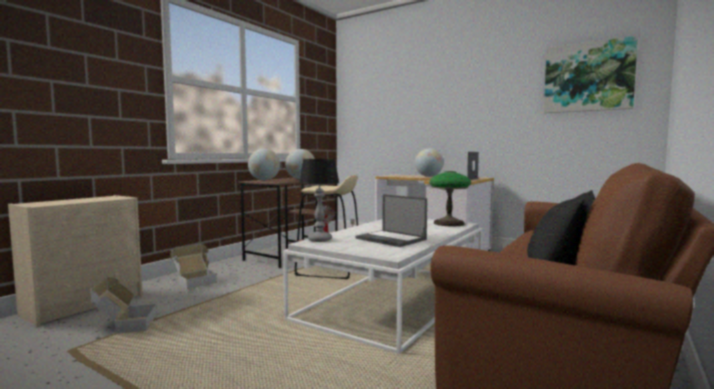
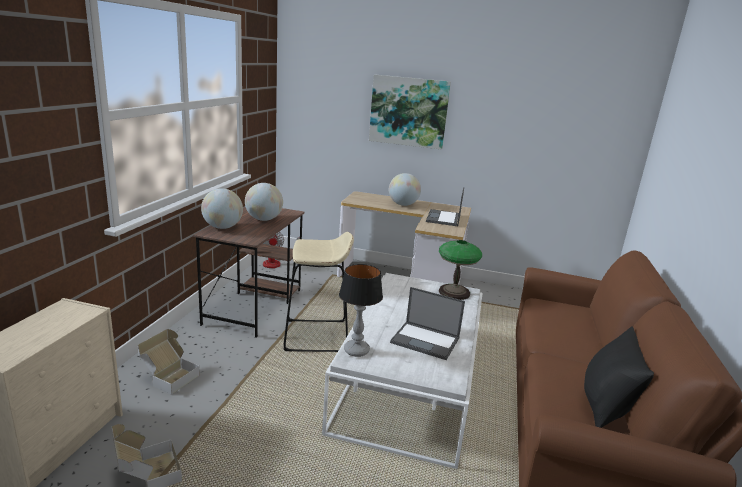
camera: 20 degrees left, 15 degrees up
(588, 77) = (580, 115): picture -> picture (408, 111)

